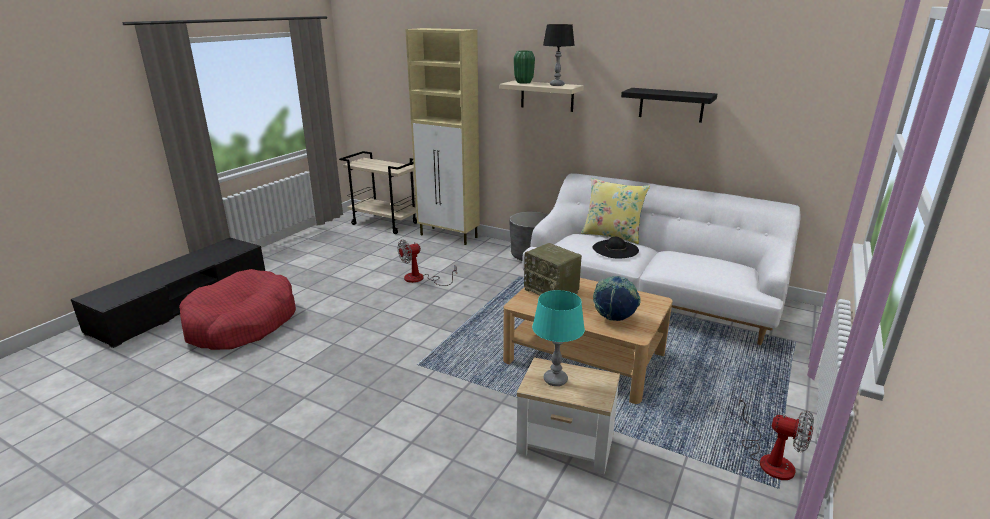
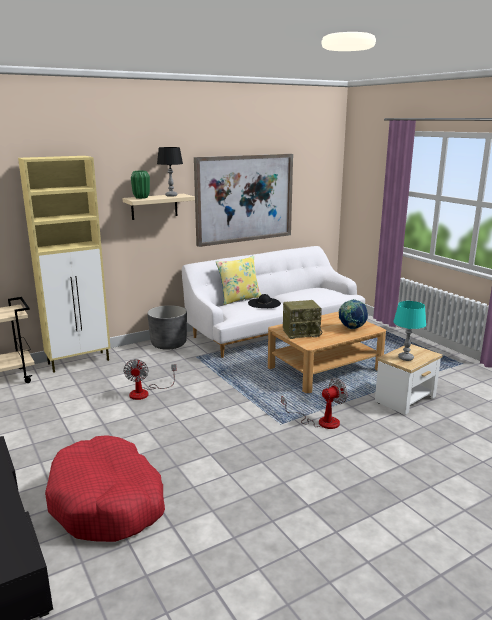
camera: 60 degrees left, 5 degrees down
(671, 105) = (244, 198): black shelf -> picture
(769, 458) = (442, 357): fan -> fan (321, 421)

